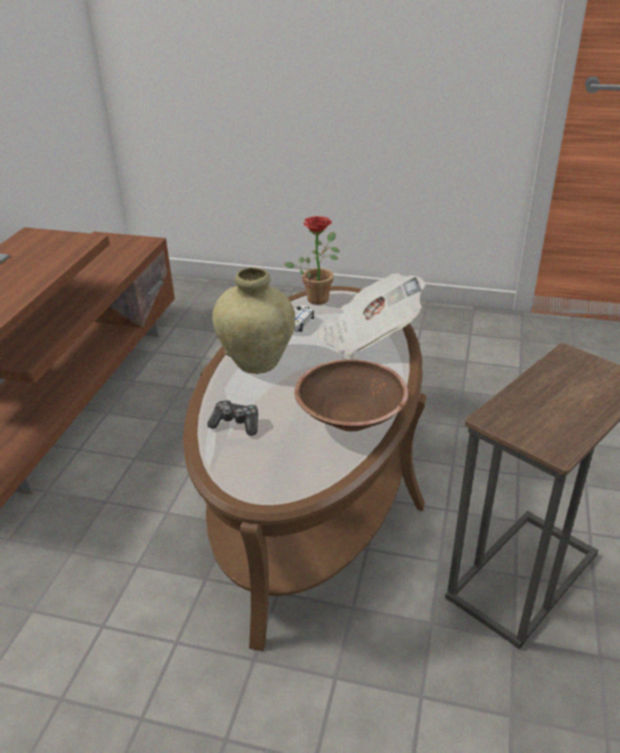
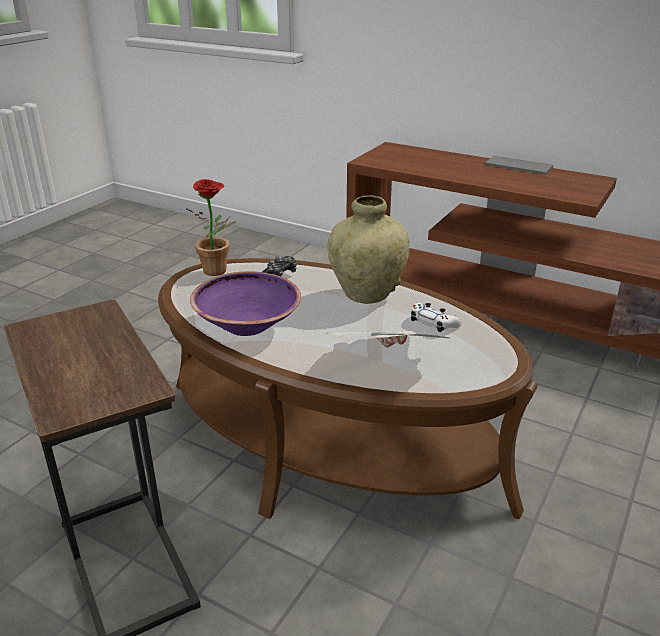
camera: 105 degrees right, 5 degrees down
(318, 297) = (497, 345): potted plant -> potted plant (219, 272)
(350, 418) = (247, 325): brown bowl -> purple bowl

